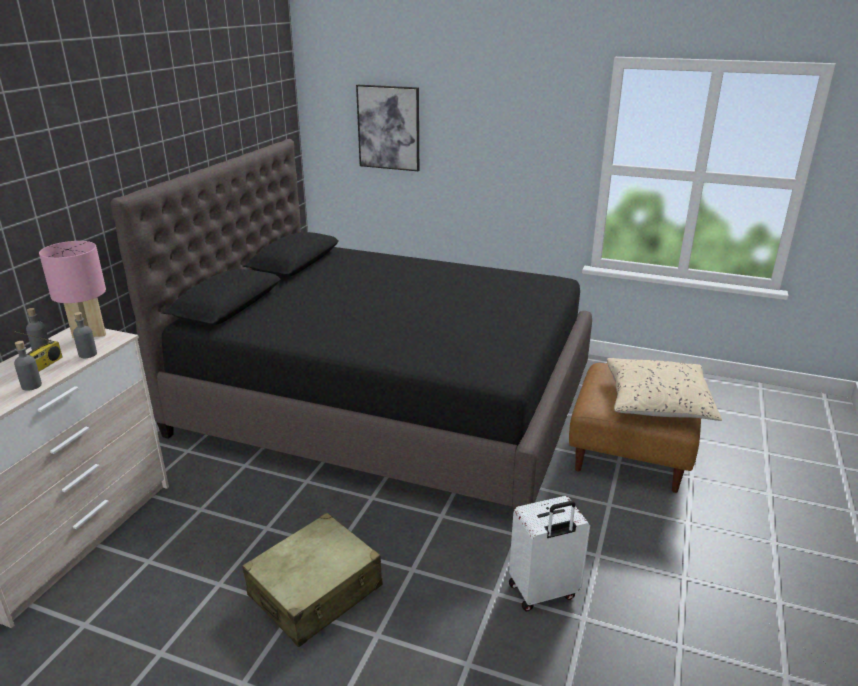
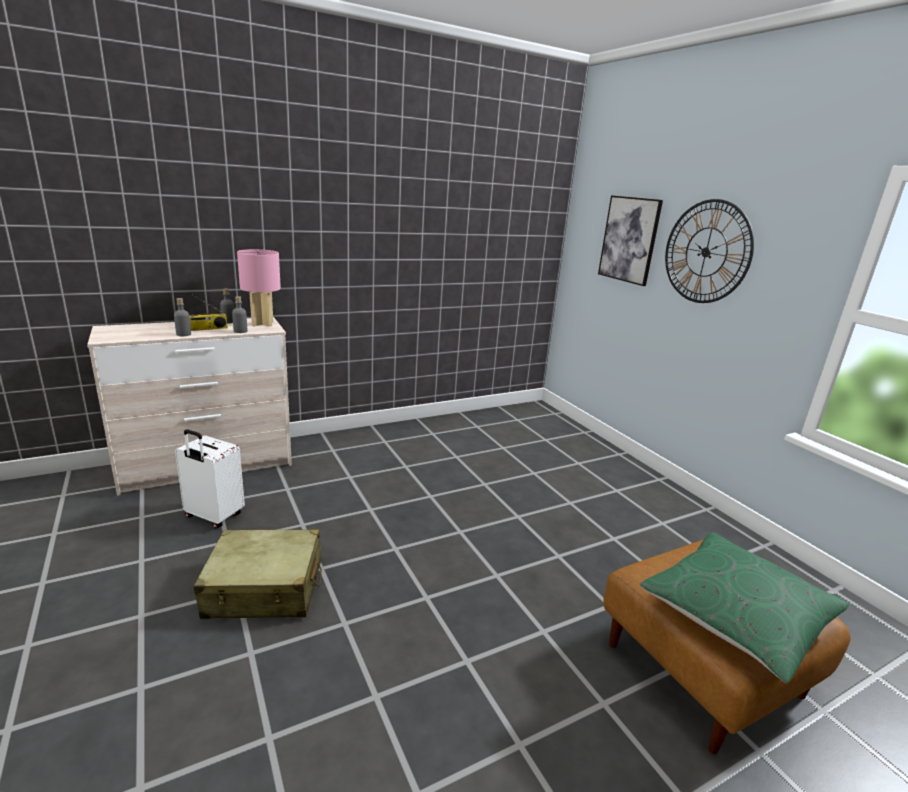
camera: 40 degrees right, 5 degrees down
(387, 402) = (506, 487): black bed -> none
(476, 133) = (706, 252): none -> wall clock
(543, 592) = (416, 733): white suitcase -> white suitcase (213, 516)
(657, 403) = (736, 616): beige pillow -> green pillow

